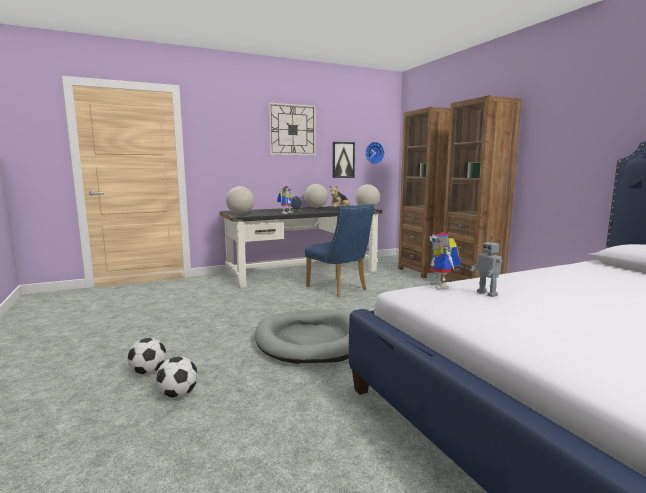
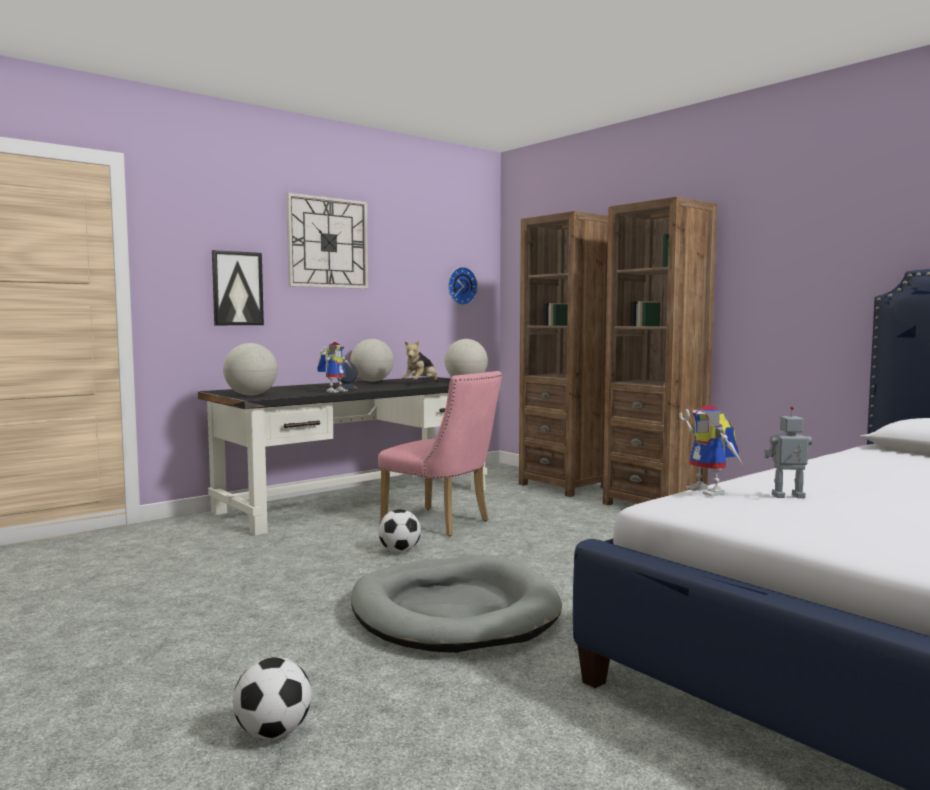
camera: 15 degrees left, 5 degrees down
(148, 372) = (182, 702): football -> football (399, 551)
(339, 289) = (442, 524): blue chair -> pink chair
(343, 160) = (412, 297): picture -> picture (237, 288)
(488, 293) = (788, 497): toy robot -> toy robot turned 135 degrees clockwise

